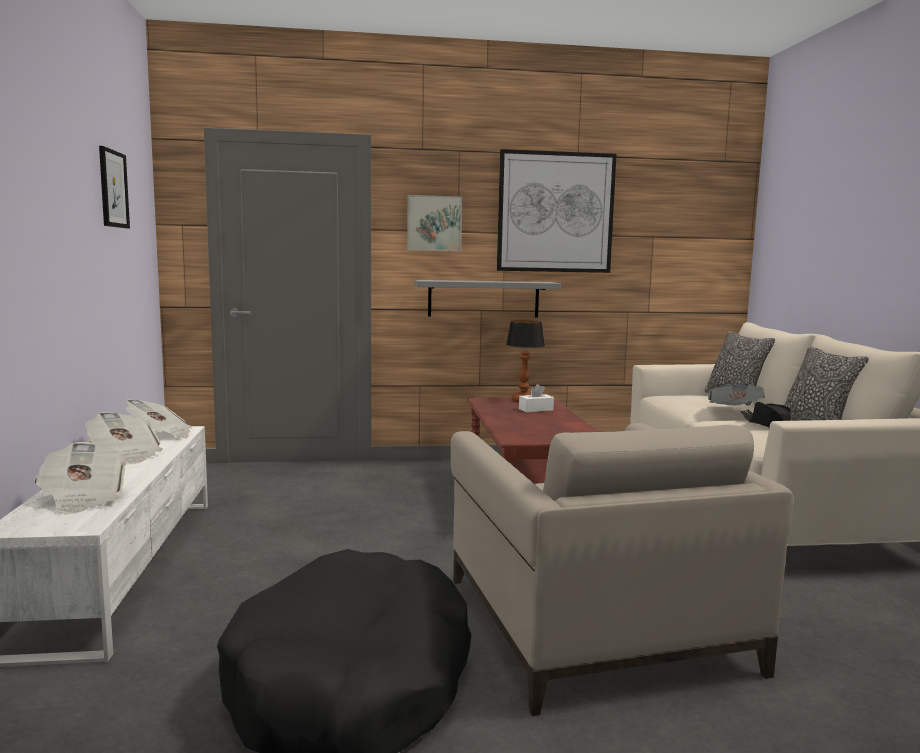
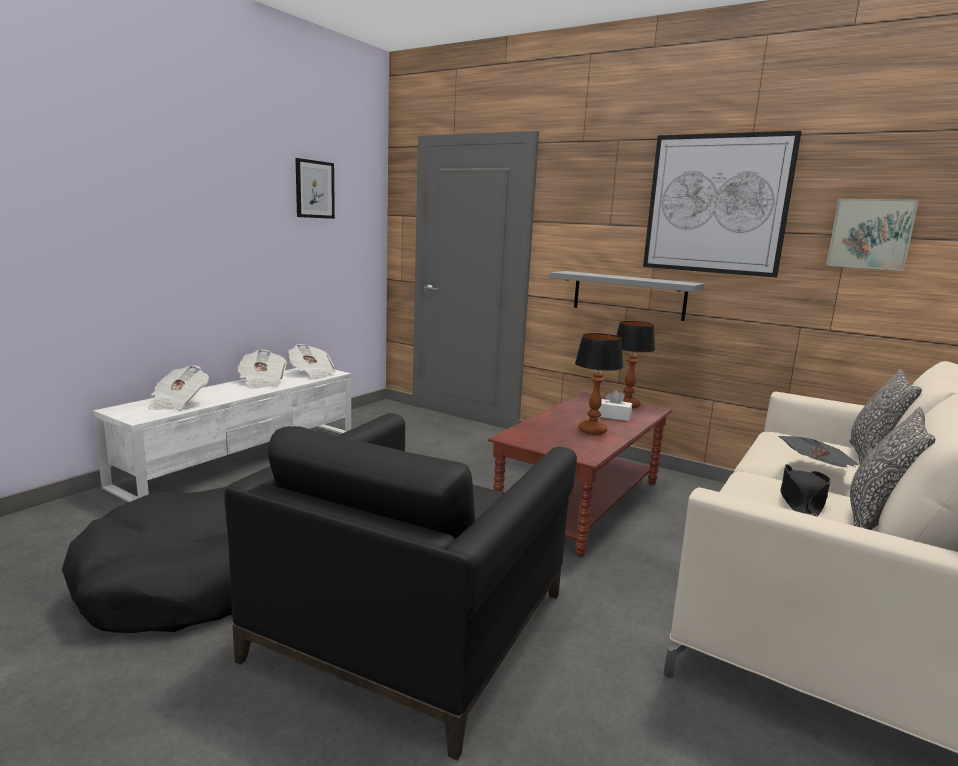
camera: 40 degrees right, 5 degrees up
(434, 223) = (586, 216): picture -> picture (870, 234)
(551, 422) = (593, 431): none -> table lamp
(592, 622) = (413, 624): beige armchair -> black armchair

